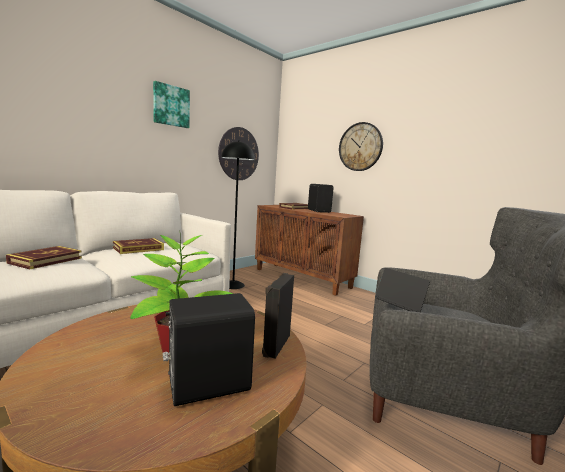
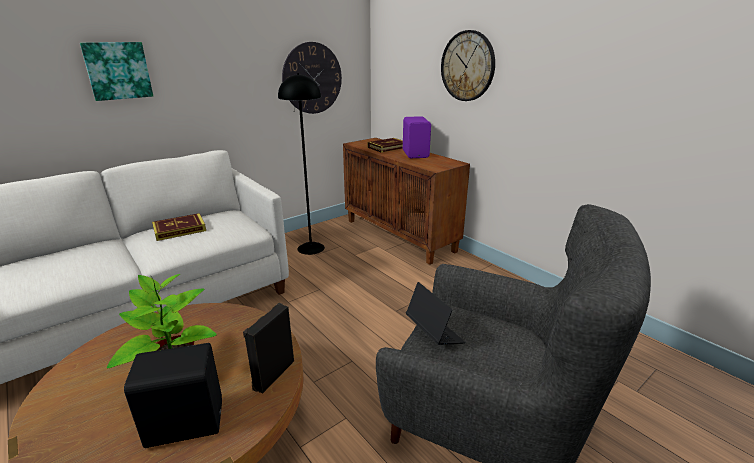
camera: 10 degrees right, 15 degrees up
(46, 260) = (79, 256): book -> none
(171, 106) = (208, 34): picture -> picture (118, 70)
(319, 211) = (416, 154): black speaker -> purple speaker

